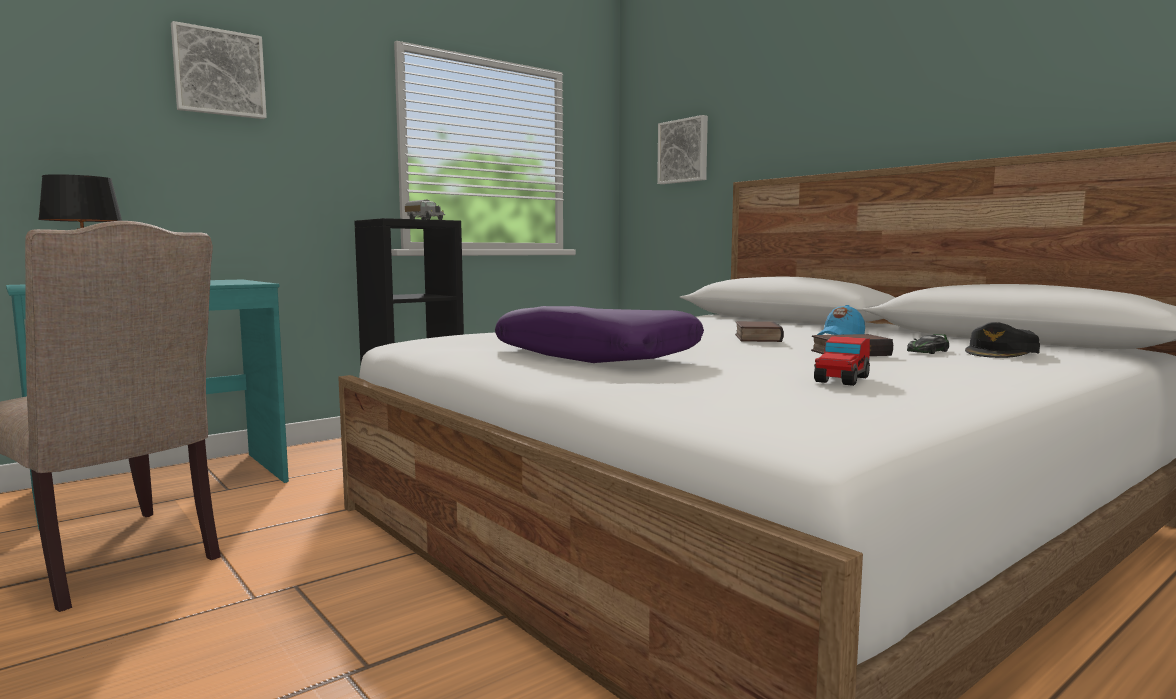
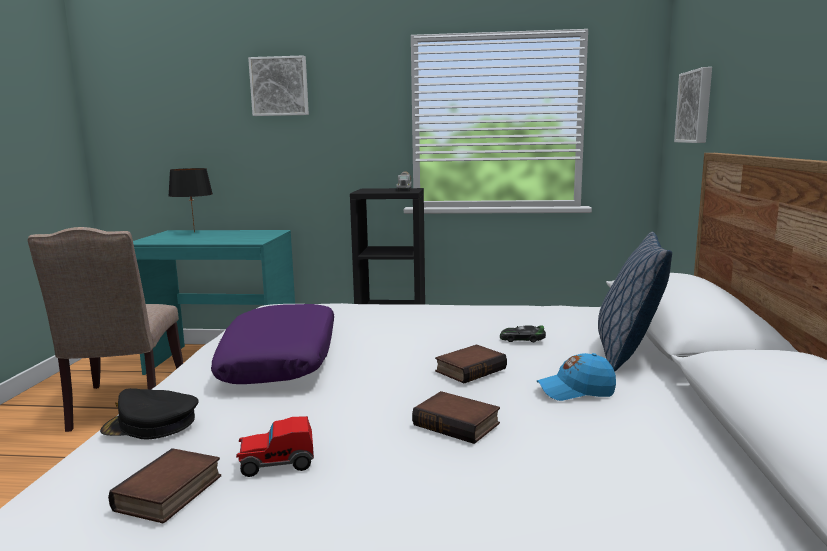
camera: 45 degrees right, 5 degrees up
(797, 326) = (627, 353): none -> pillow
(849, 399) = (170, 494): none -> book
(928, 351) = (557, 450): toy car -> toy car (522, 338)
(1002, 353) = (632, 488): black cap -> black cap (151, 424)

